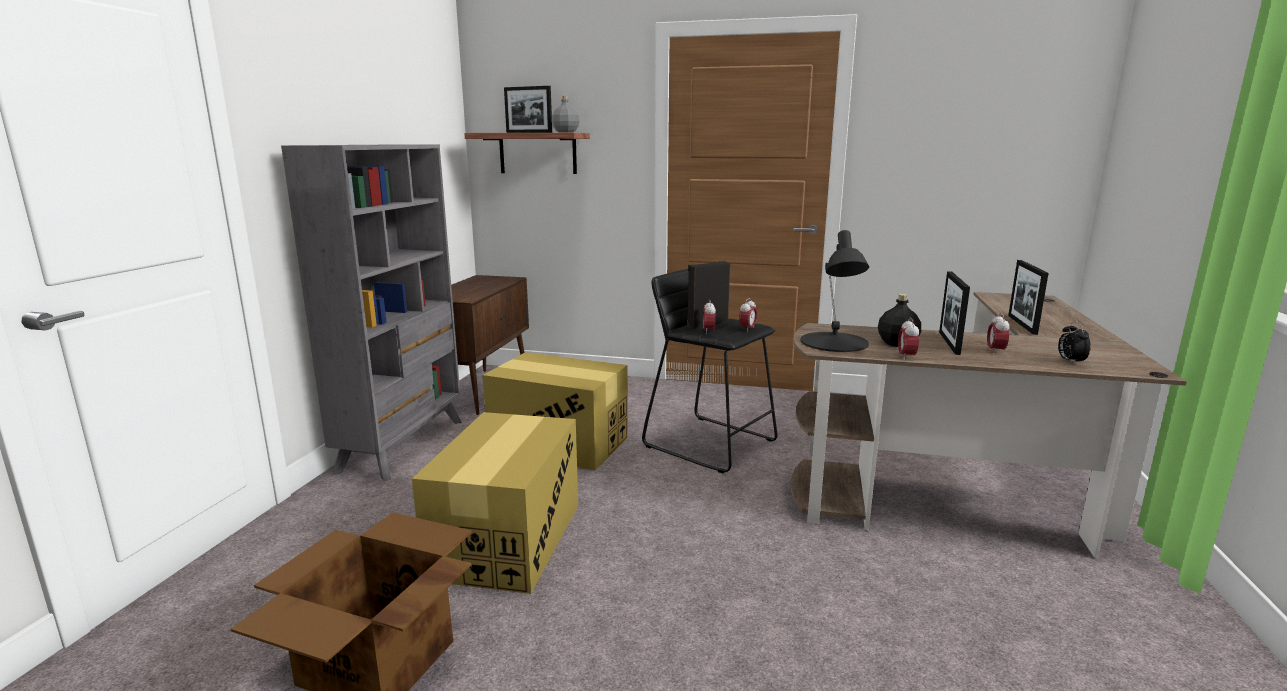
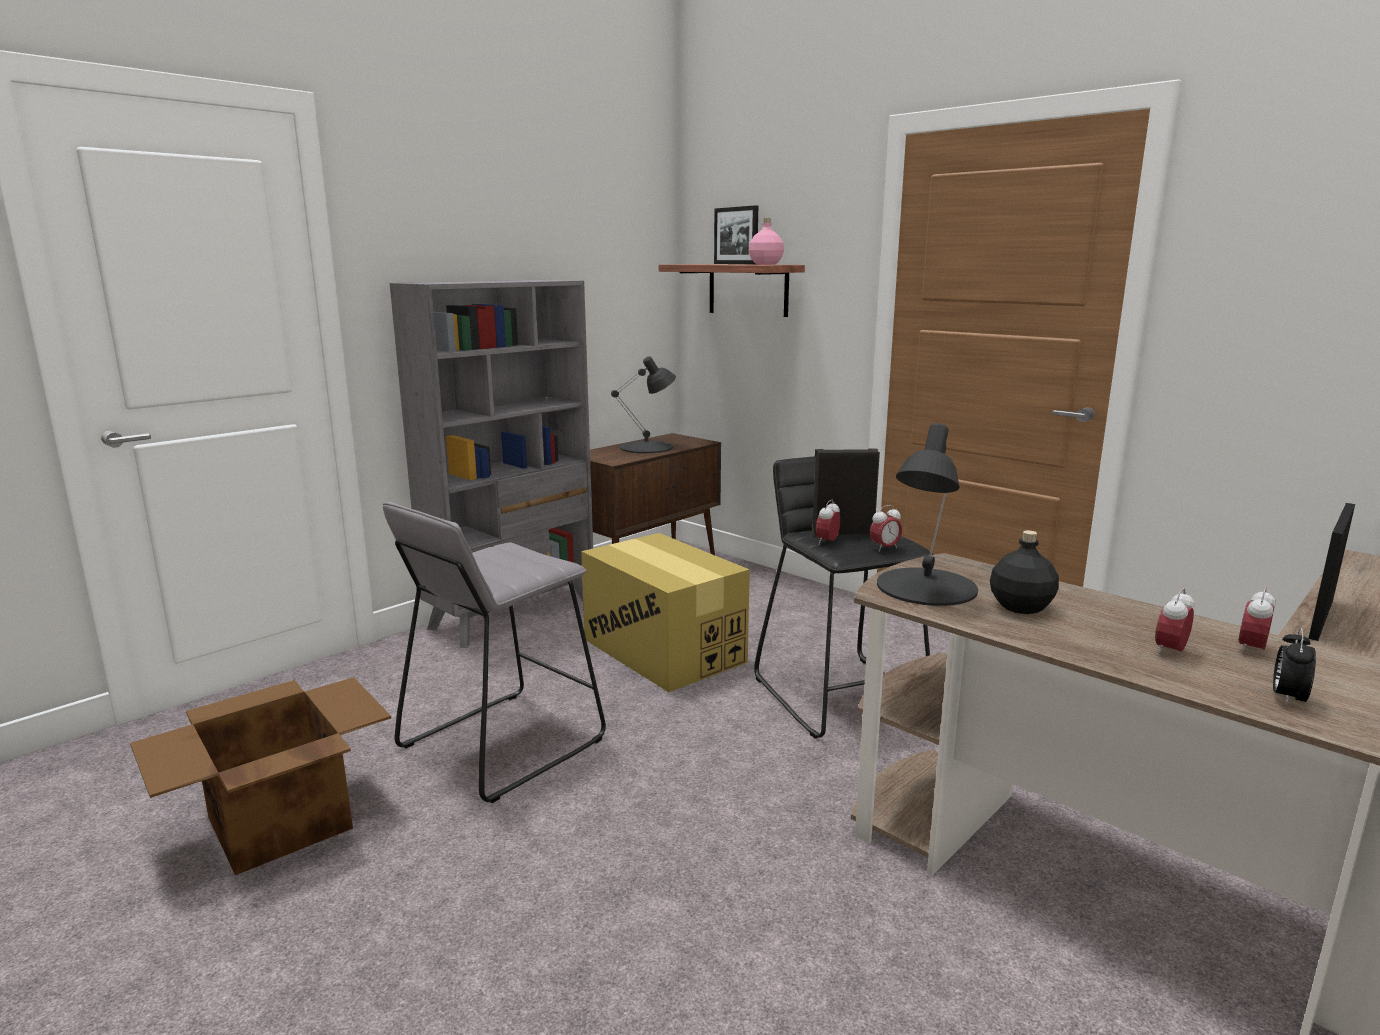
camera: 30 degrees right, 0 degrees up
(475, 287) = (647, 447): none -> black table lamp
(507, 540) = (502, 743): cardboard box -> grey stool
(565, 132) = (765, 264): grey bottle -> pink bottle
(906, 357) = (994, 629): alarm clock -> alarm clock (1251, 650)
(949, 343) = (1112, 622): picture frame -> none

